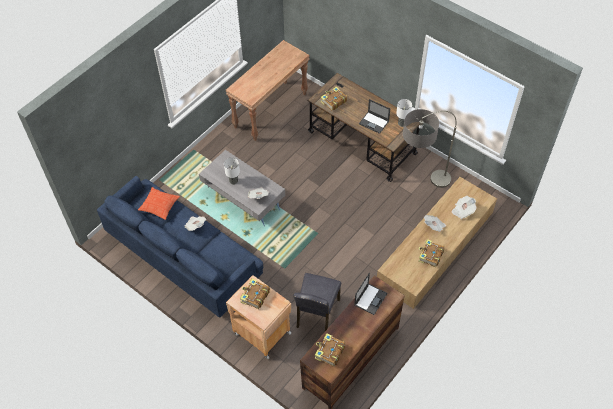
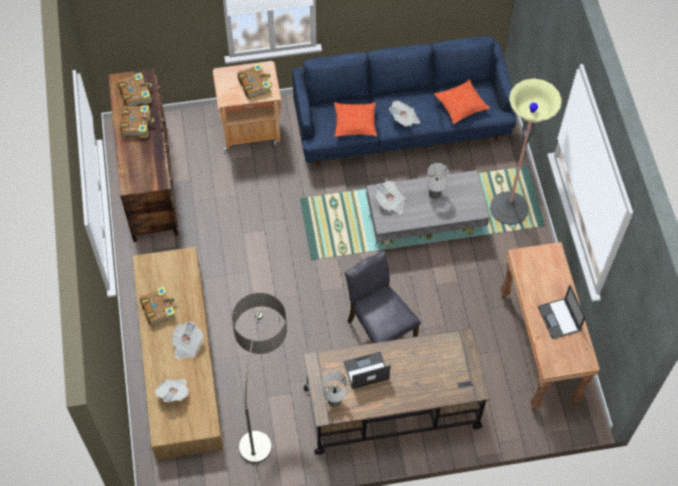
camera: 130 degrees right, 5 degrees up
(197, 170) = (509, 208): none -> floor lamp
(221, 247) = (355, 124): none -> orange pillow
(316, 314) = (222, 187): grey chair -> grey chair (379, 331)
(333, 101) = (442, 354): book -> book (137, 124)
(370, 299) = (148, 165): laptop -> laptop (559, 319)

